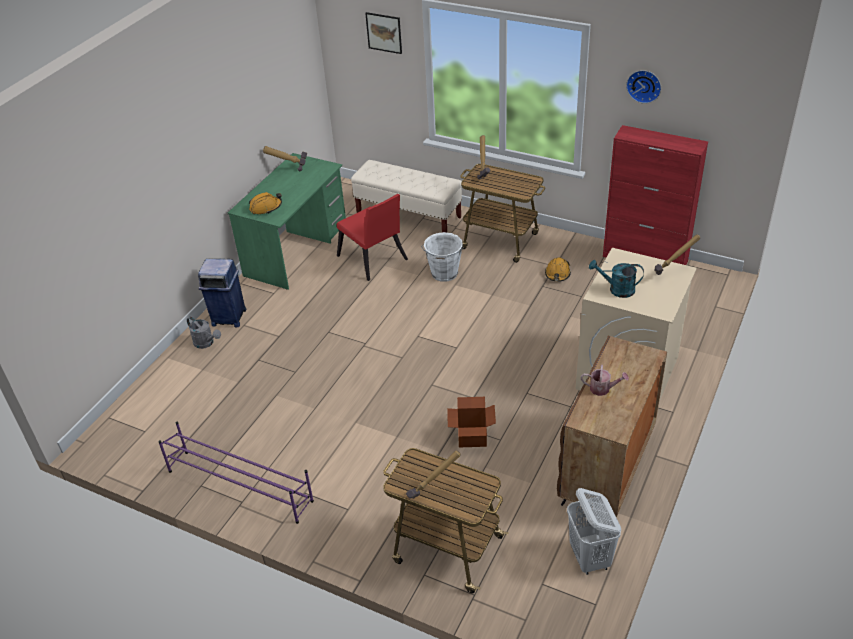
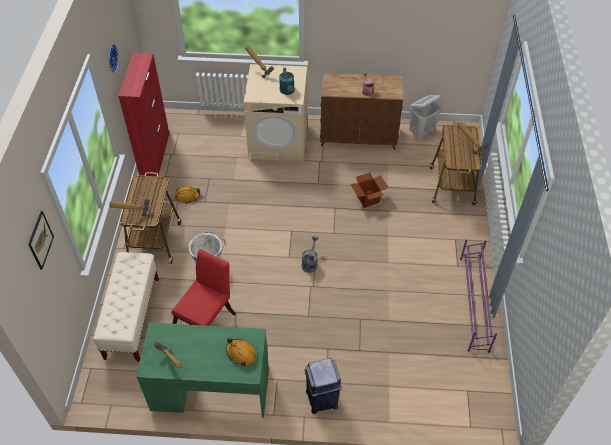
camera: 115 degrees left, 10 degrees up
(206, 343) = (359, 400): grey watering can -> grey watering can (310, 263)

